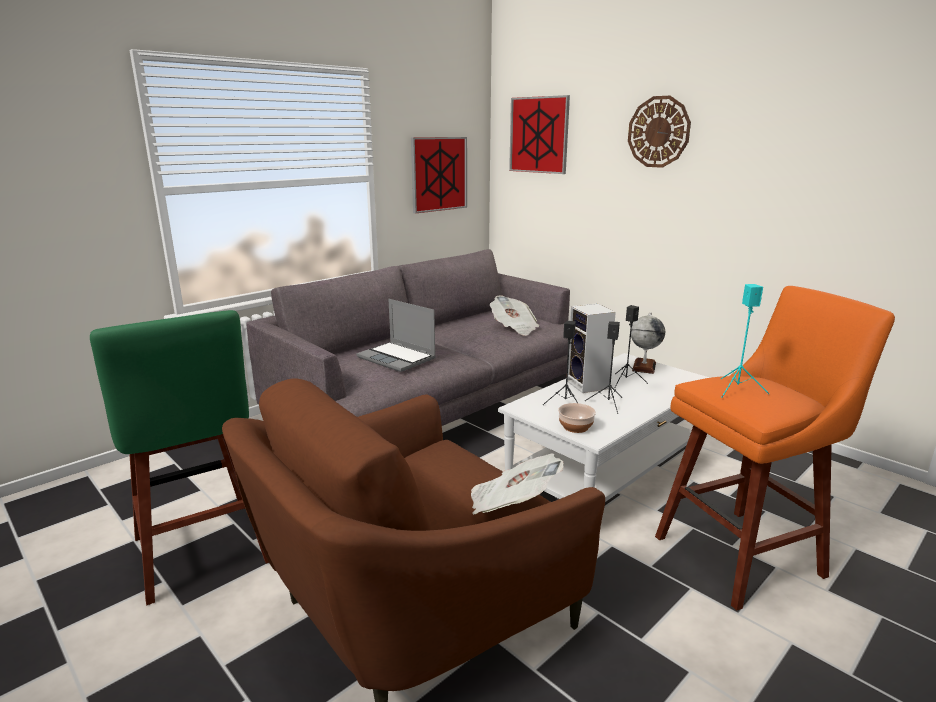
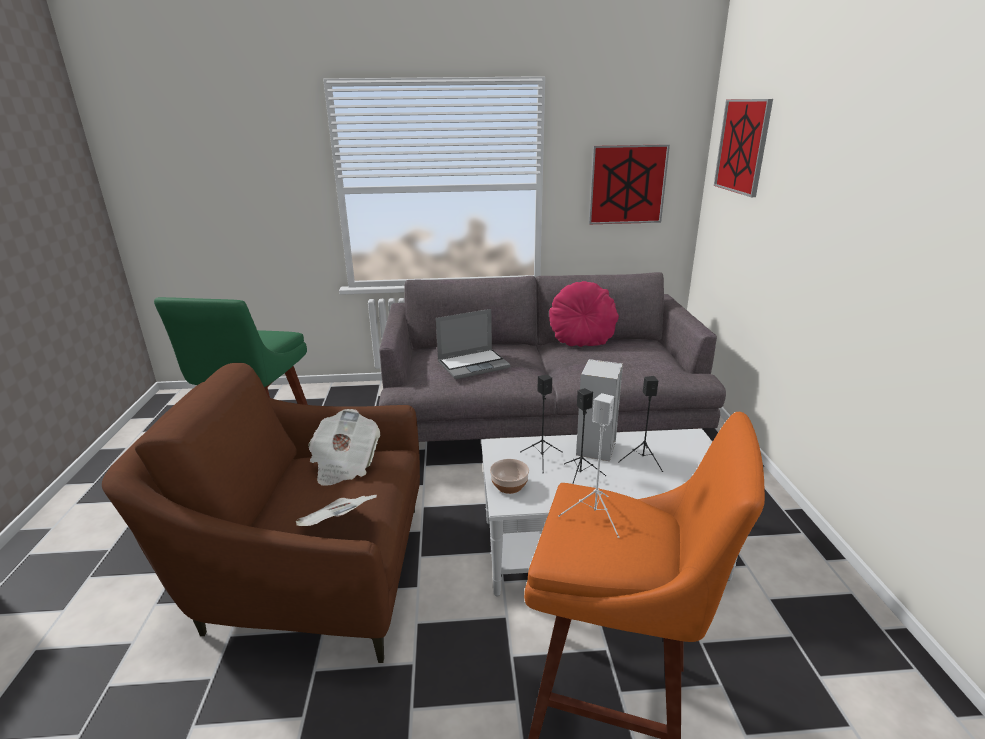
camera: 40 degrees right, 5 degrees up
(398, 358) = (474, 364): laptop -> laptop turned 105 degrees counterclockwise
(455, 322) = (581, 343): none -> pink pillow
(514, 328) = (625, 364): newspaper -> newspaper (344, 464)
(644, 367) = (694, 452): globe -> none
(658, 132) = (843, 155): wall clock -> none
(737, 389) = (595, 516): turquoise speaker -> white speaker

